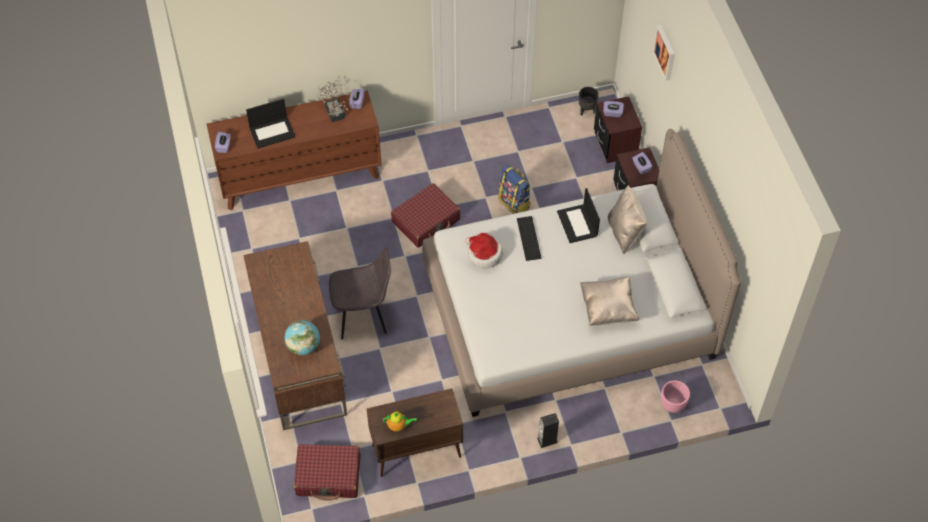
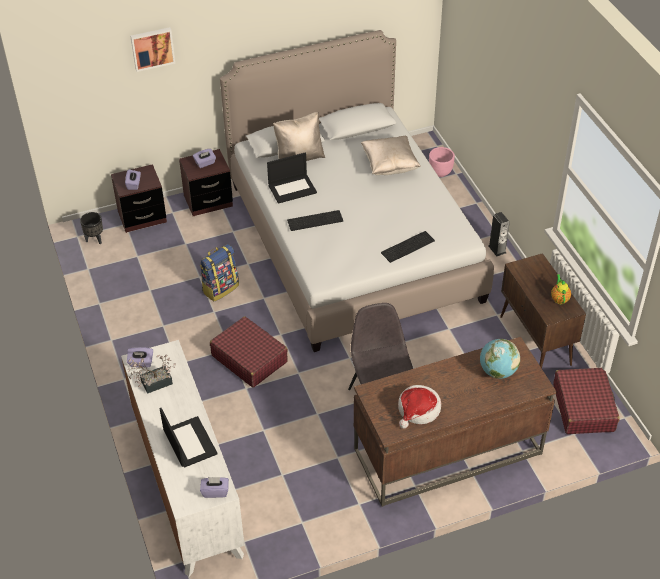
camera: 95 degrees left, 10 degrees down
(300, 176) = (187, 486): brown dresser -> white dresser
(484, 254) = (340, 251): hat -> hat (418, 410)
(486, 310) = (407, 246): none -> keyboard

